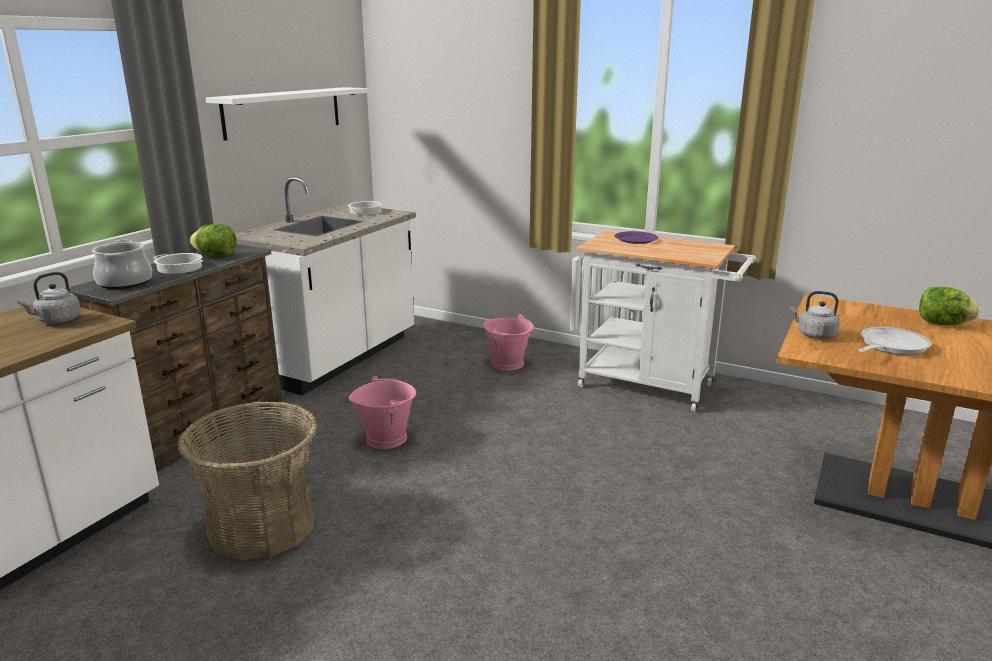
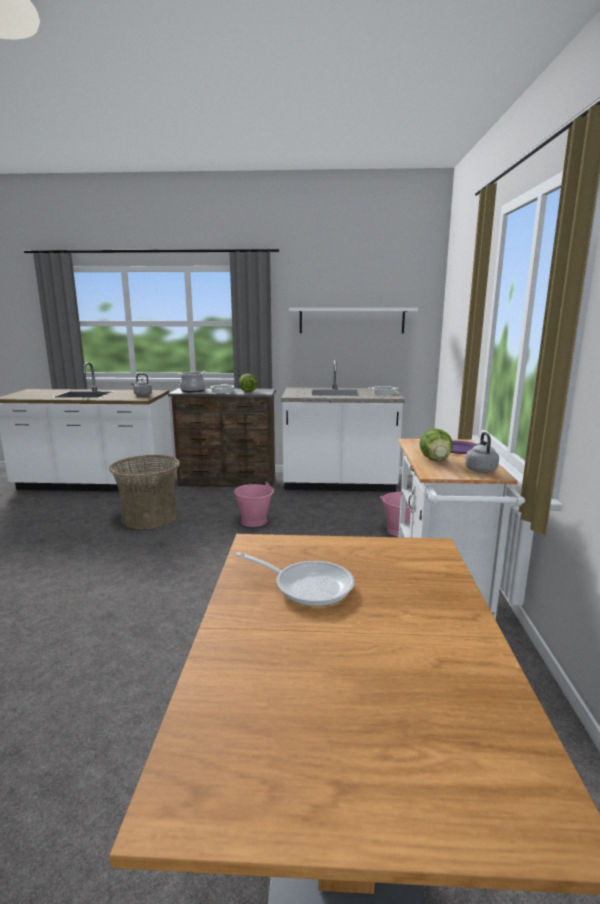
camera: 65 degrees right, 5 degrees down
(814, 335) = (309, 546): grey kettle -> grey kettle (480, 469)
(942, 324) = (442, 625): lettuce -> lettuce (435, 460)

